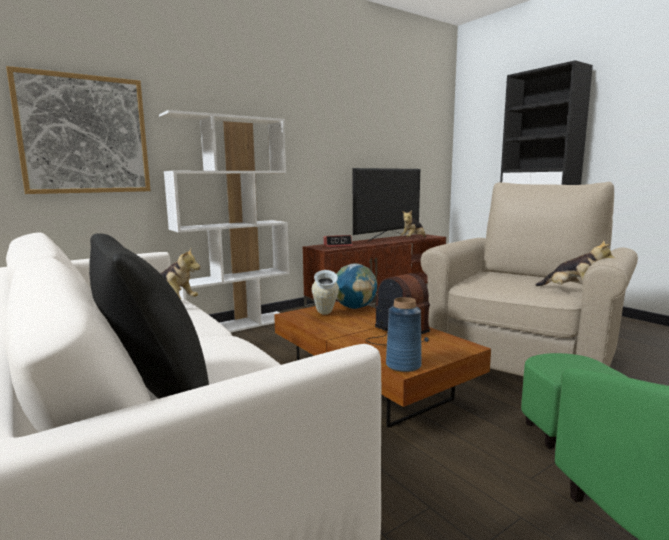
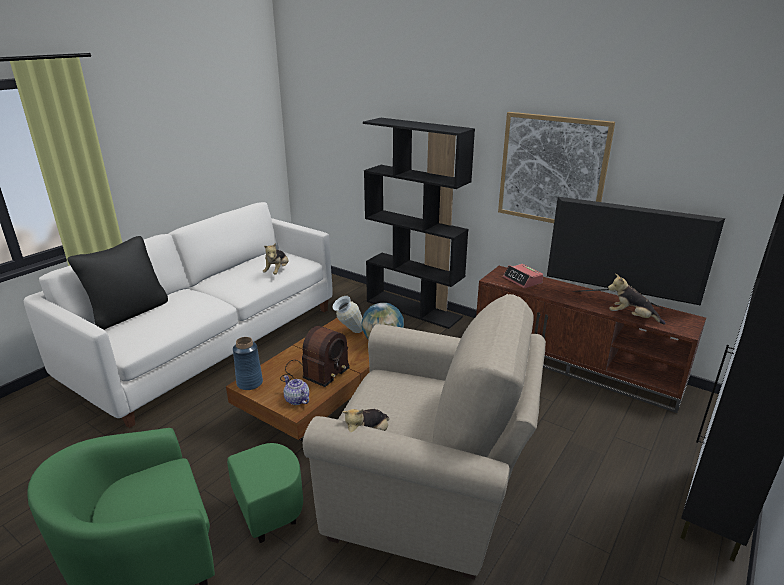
camera: 70 degrees right, 15 degrees up
(84, 135) = (341, 130): picture -> picture (552, 170)
(236, 325) = (414, 309): white bookcase -> black bookcase
(449, 345) = (297, 400): none -> teapot

